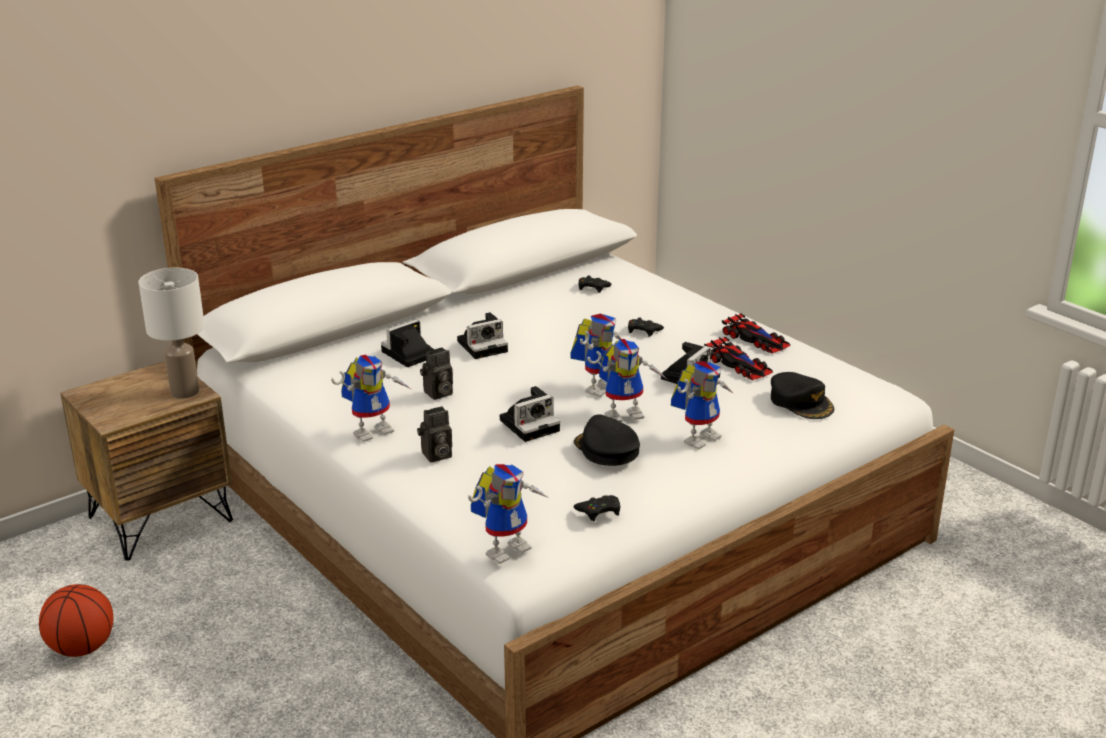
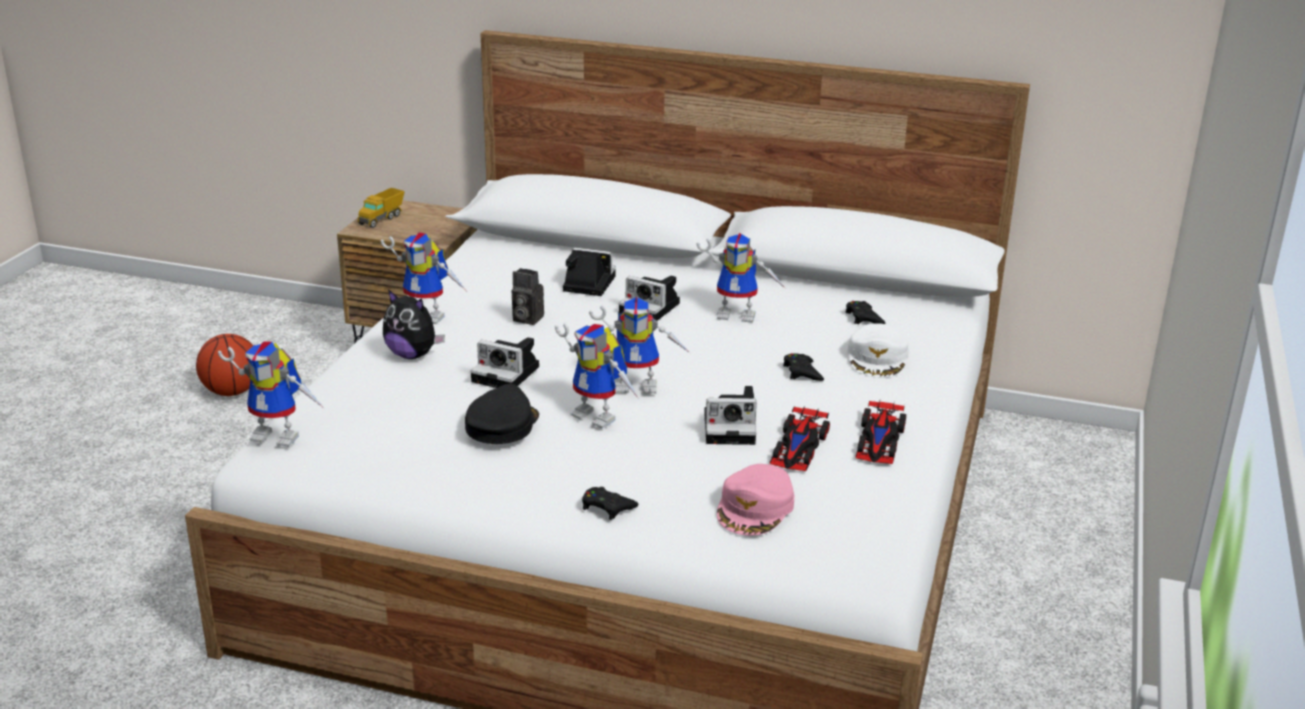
camera: 55 degrees right, 0 degrees up
(109, 405) = (382, 219): none -> toy truck
(185, 391) = (435, 234): white table lamp -> none
(436, 456) = (412, 355): camera -> plush toy
(599, 511) = (383, 458): black game controller -> black game controller (607, 507)
(652, 303) = (878, 358): none -> white cap
(699, 437) = (600, 470): toy robot -> toy robot (740, 314)
(801, 402) = (755, 508): black cap -> pink cap

